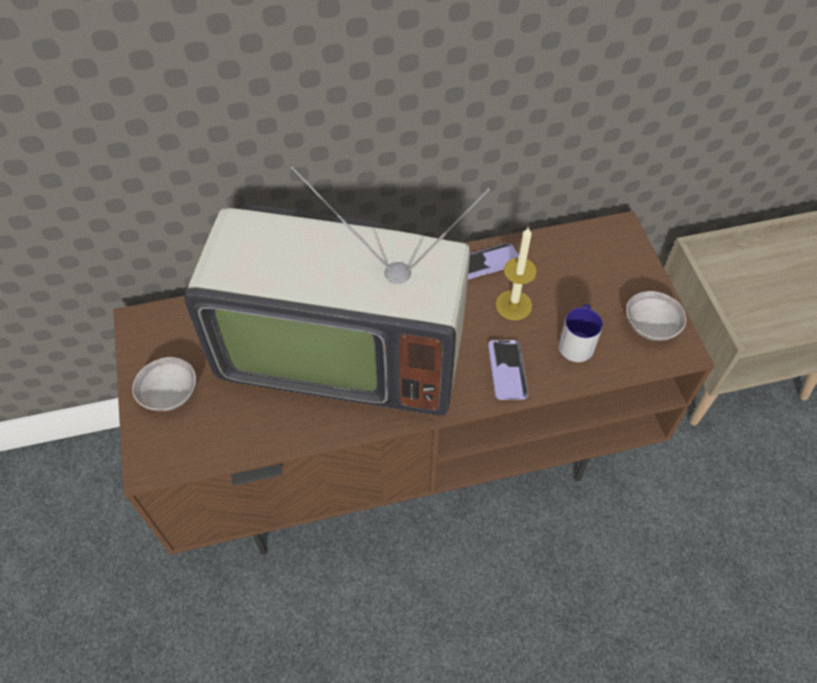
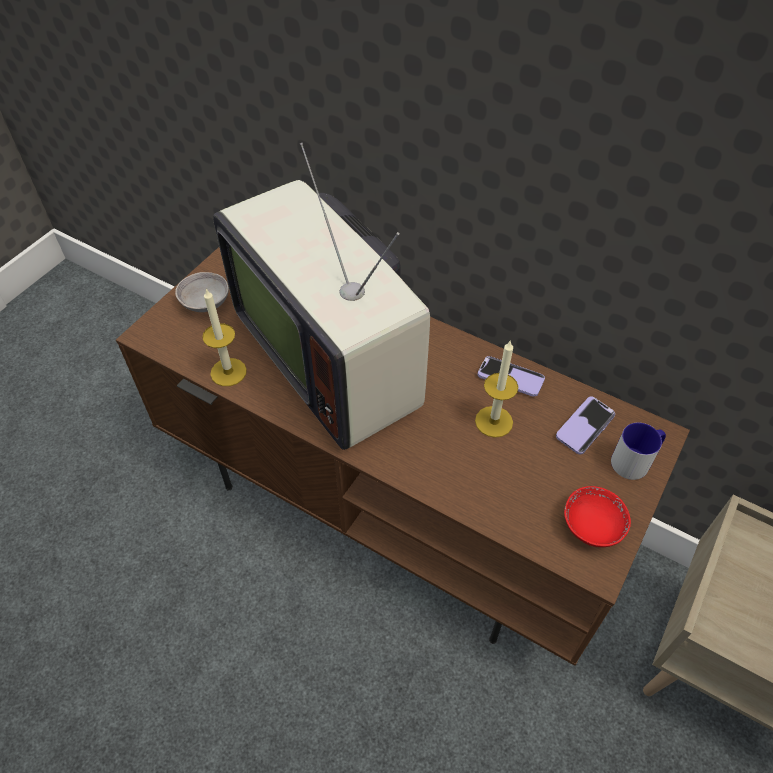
camera: 45 degrees right, 5 degrees down
(269, 435) = (228, 372): none -> candle
(507, 371) = (431, 462): phone -> phone (585, 426)
(577, 341) = (513, 486): mug -> mug (635, 460)
(650, 326) = (592, 526): grey bowl -> red bowl

